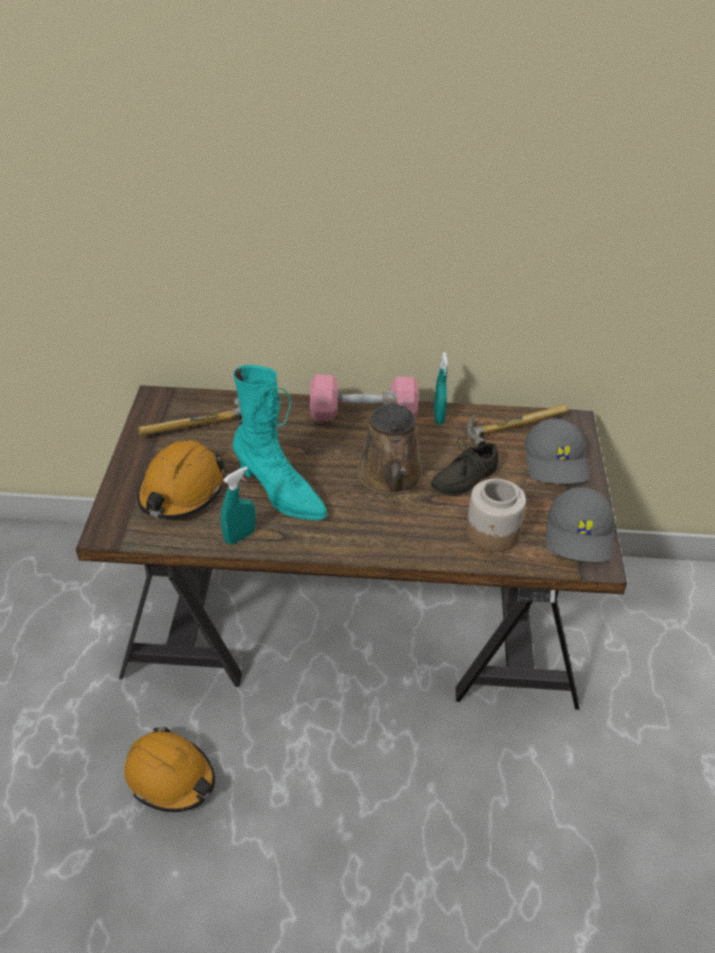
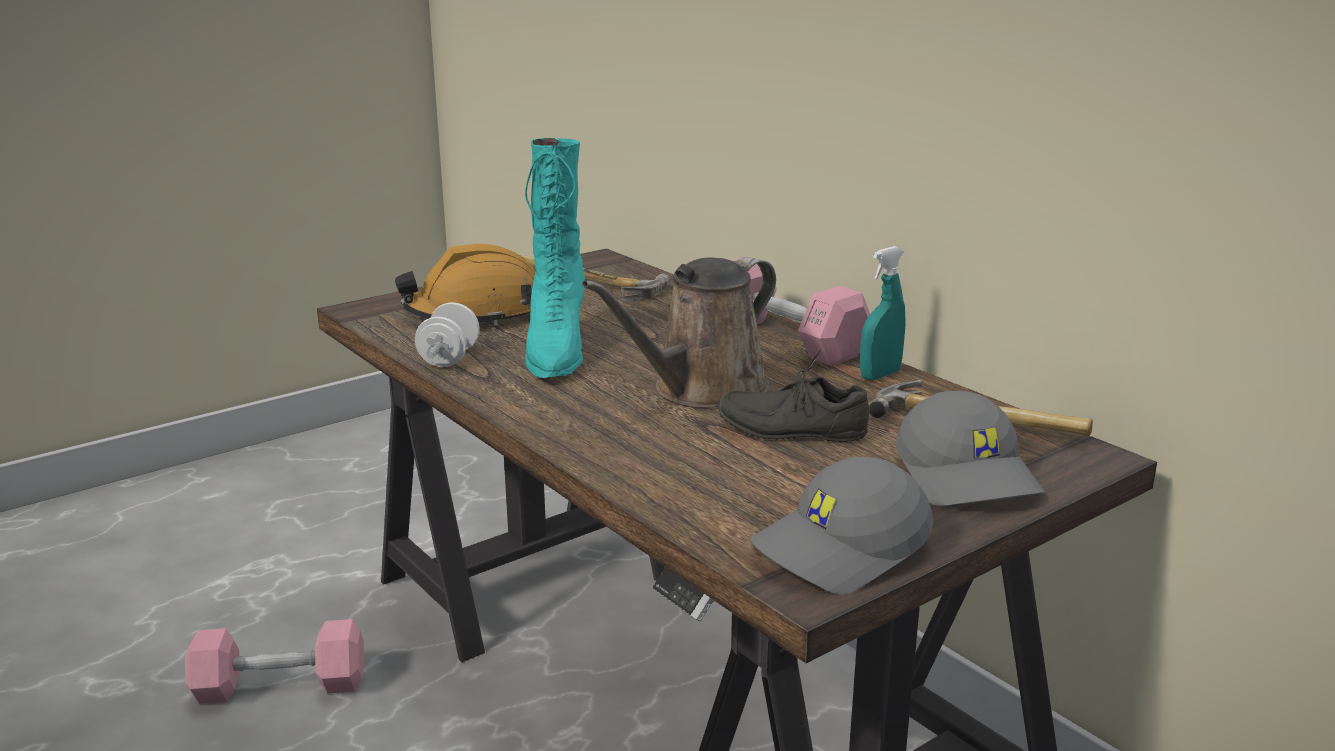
camera: 50 degrees right, 20 degrees down
(170, 777) = (280, 686): orange hard hat -> pink dumbbell
(240, 536) = (449, 358): turquoise spray bottle -> white dumbbell
(492, 533) = (717, 485): jar -> none
(557, 463) = (969, 476): grey cap -> grey cap turned 60 degrees counterclockwise

